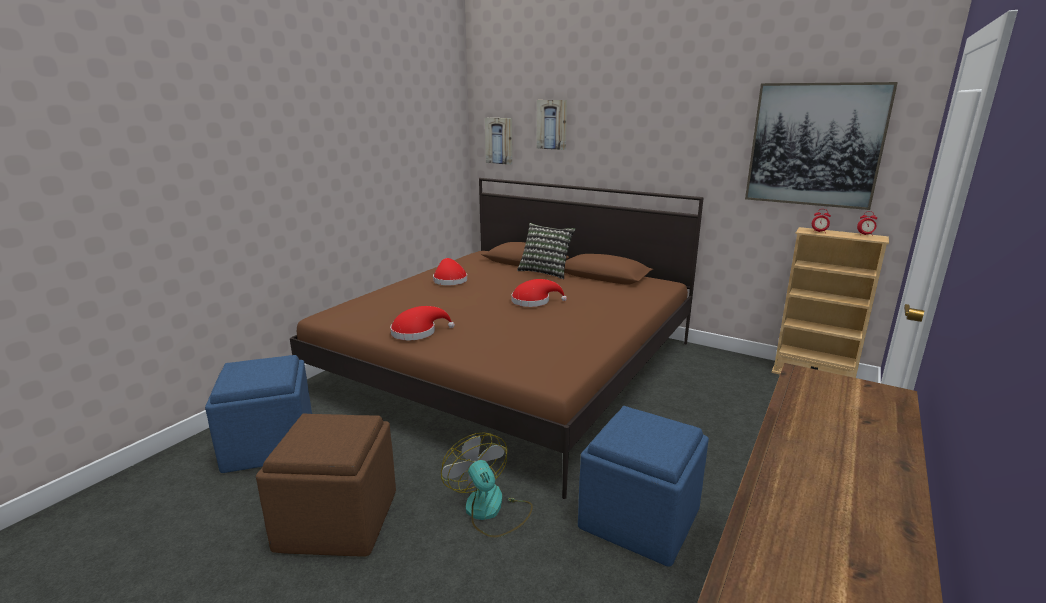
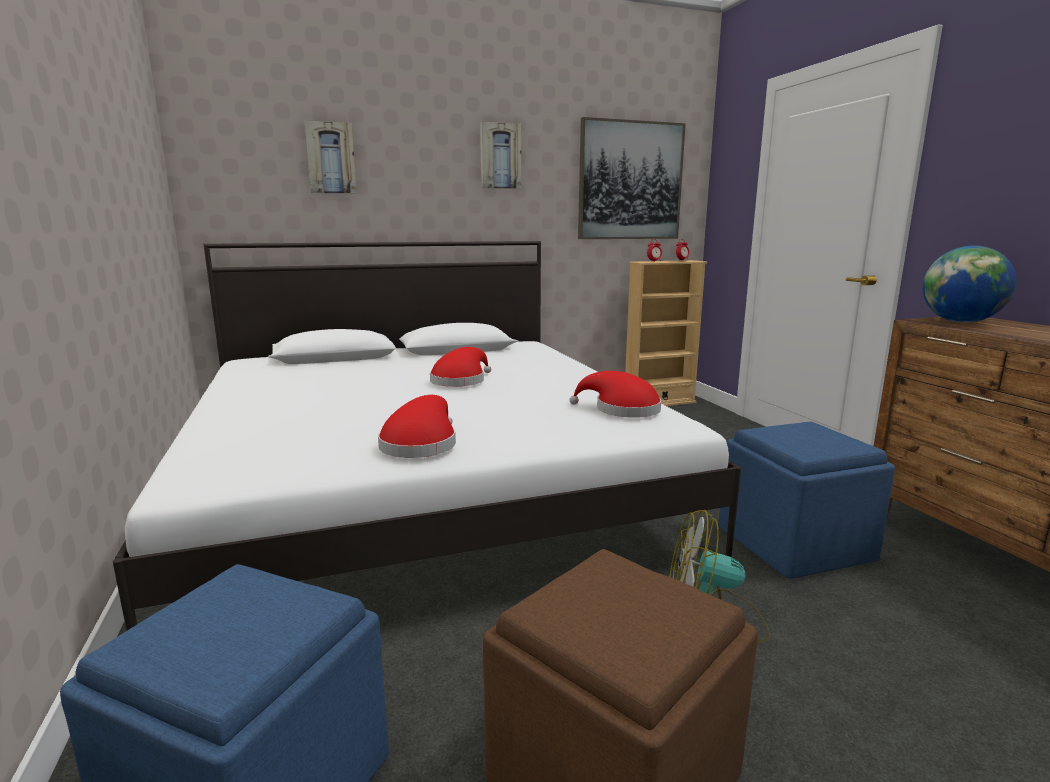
camera: 50 degrees left, 5 degrees down
(449, 280) = (287, 391): red hat -> red hat (622, 410)
(499, 140) = (236, 183): picture -> picture (500, 156)
(511, 366) = (425, 490): brown bed -> white bed
(545, 271) = (387, 358): pillow -> none
(830, 390) = (960, 322): none -> globe

